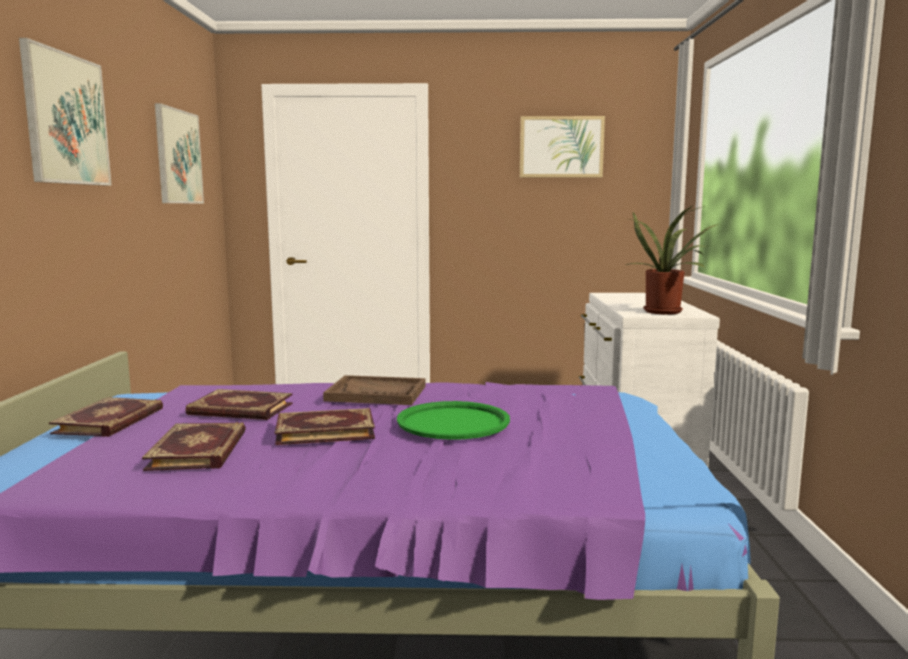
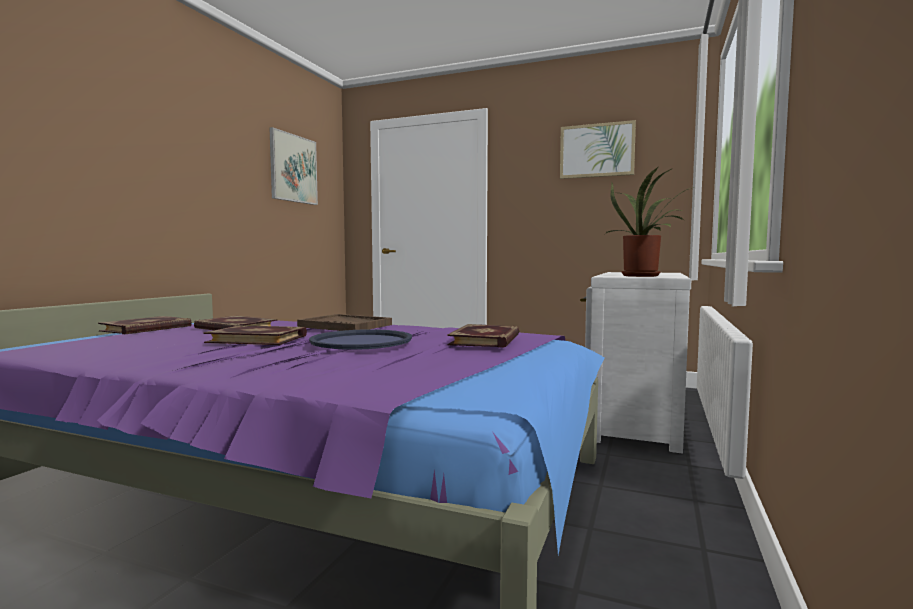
camera: 20 degrees right, 5 degrees down
(66, 119) = (170, 125): picture -> none
(200, 450) = (154, 342): book -> book (486, 340)
(453, 422) = (361, 341): green tray -> blue tray

